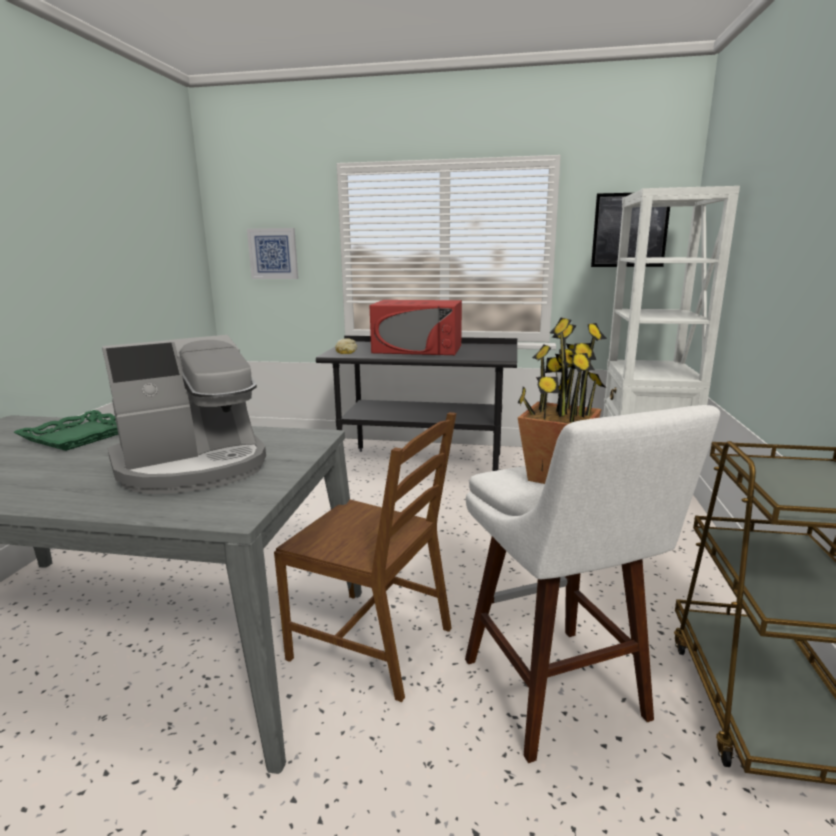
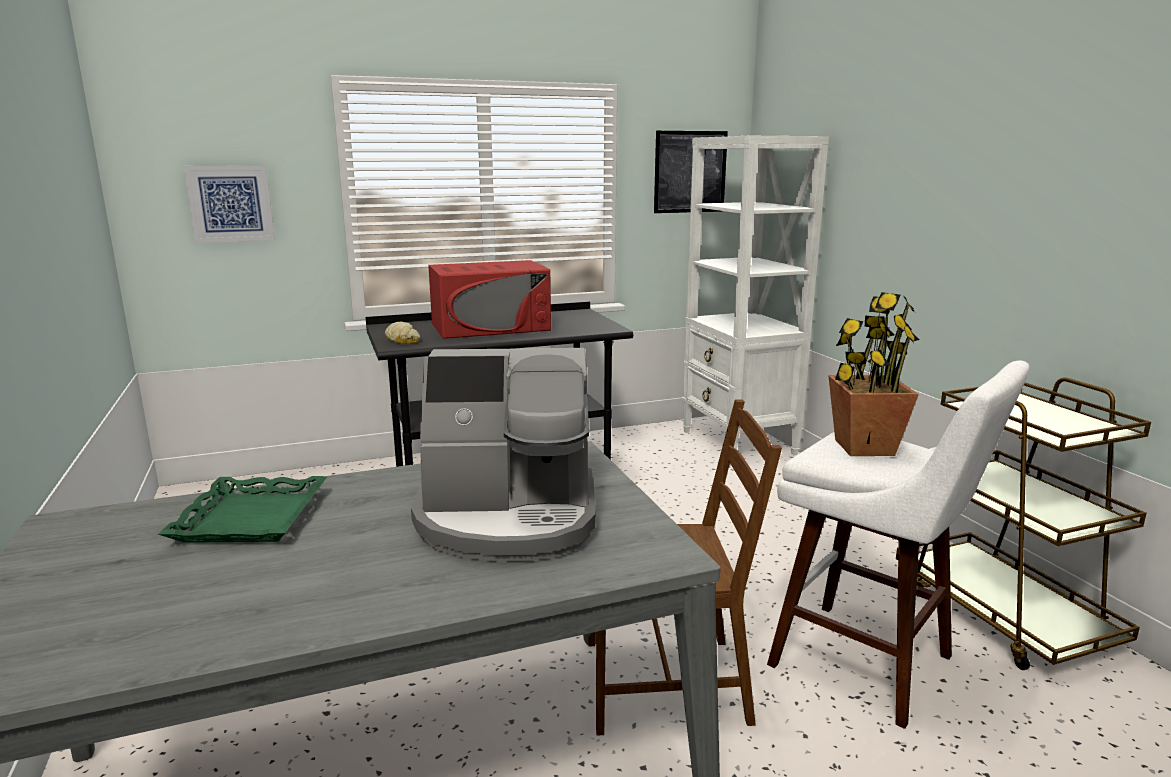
camera: 30 degrees left, 0 degrees up
(193, 466) = (508, 518): coffee machine -> coffee machine turned 60 degrees clockwise

